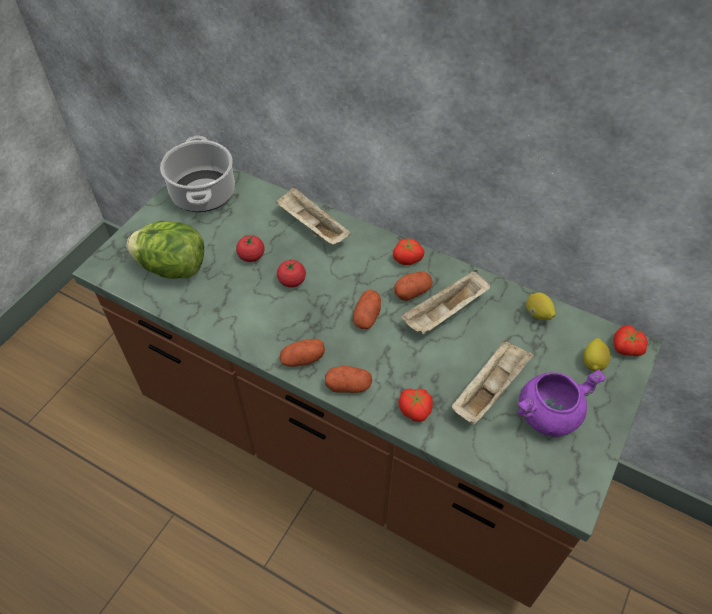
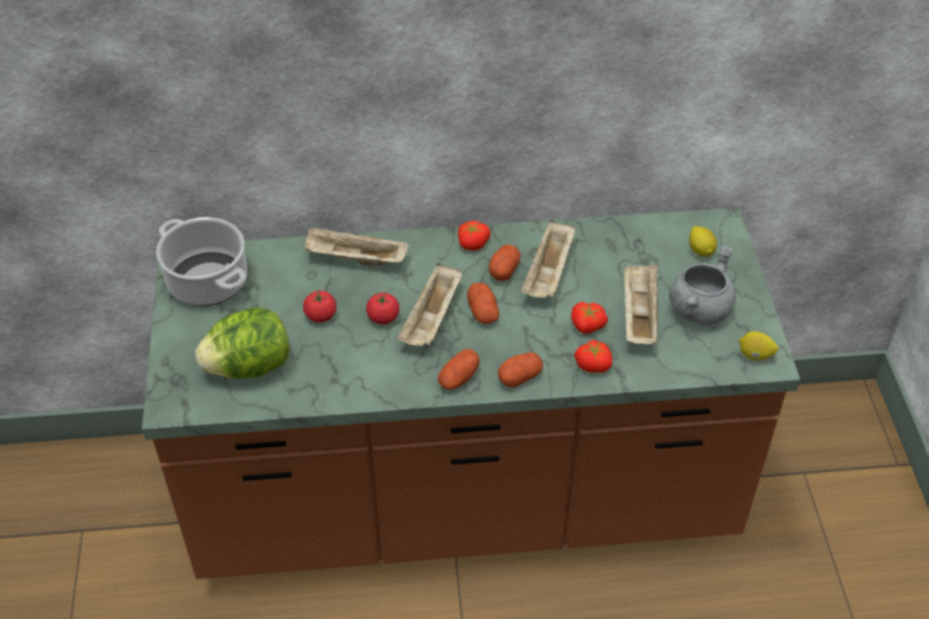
camera: 35 degrees left, 5 degrees down
(324, 301) = (432, 319): none -> beige tray
(537, 314) = (626, 234): lemon -> lemon (755, 355)
(548, 413) = (699, 308): purple cooking pot -> grey cooking pot
(625, 348) = (716, 226): tomato -> tomato (587, 326)

